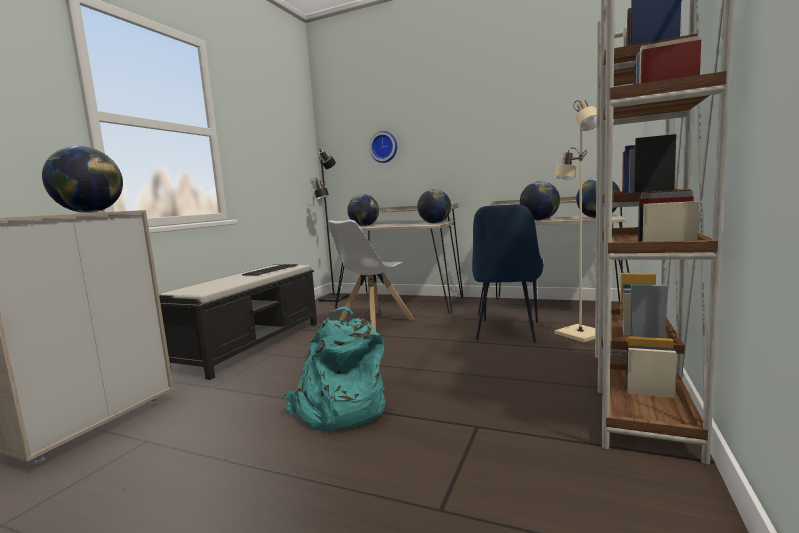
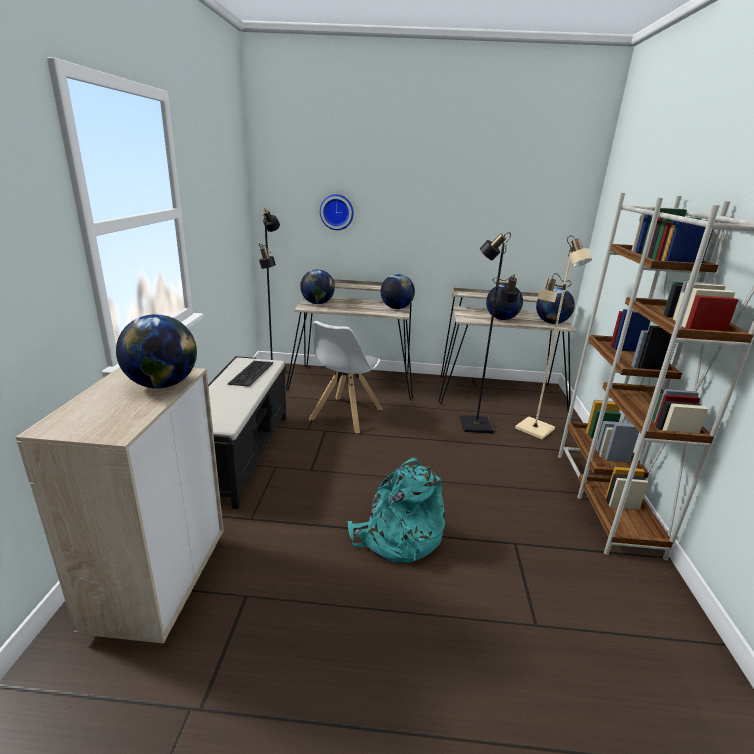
camera: 20 degrees left, 15 degrees up
(508, 331) = (476, 425): blue chair -> black floor lamp

